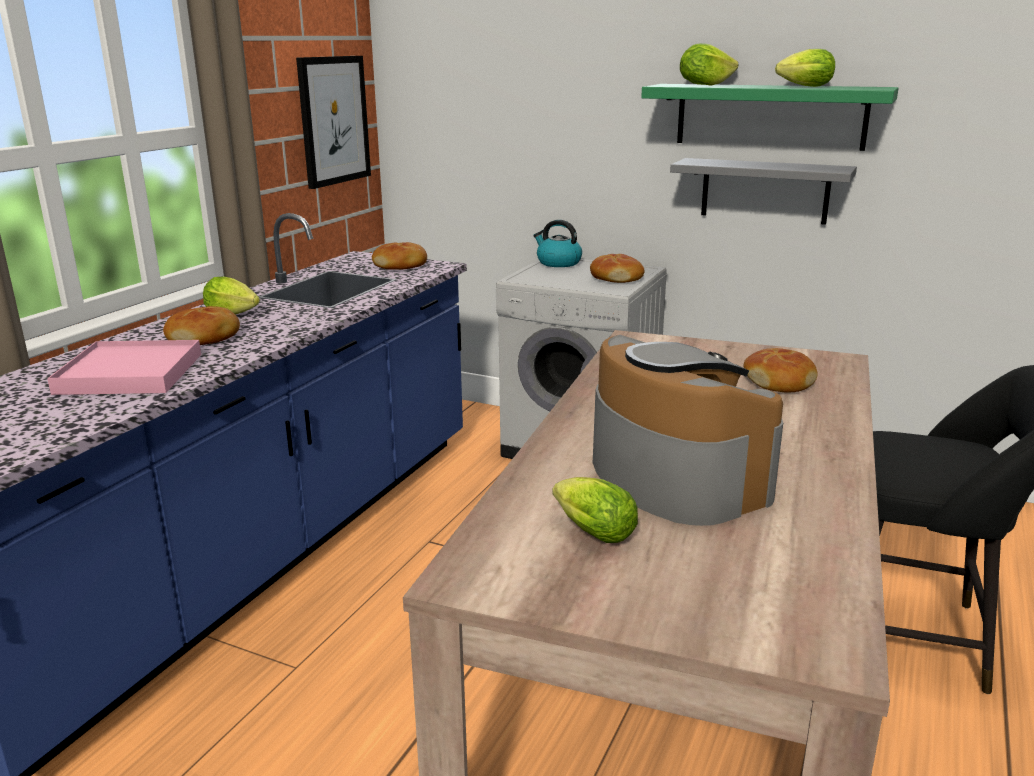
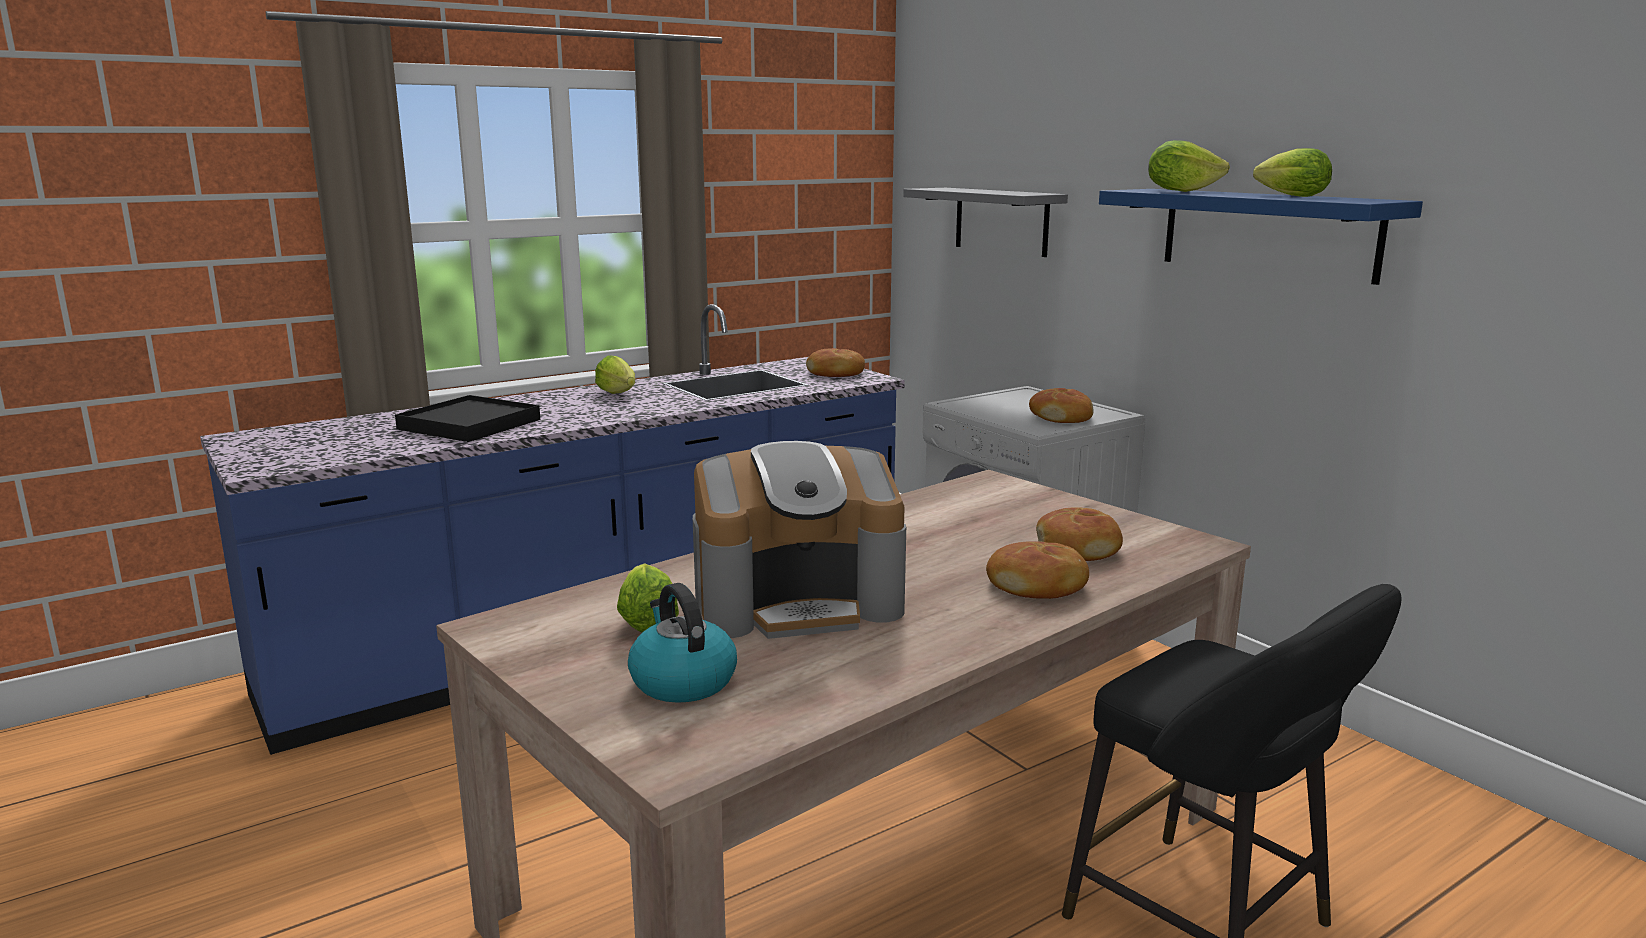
camera: 30 degrees right, 5 degrees down
(131, 373) = (470, 424): pink tray -> black tray
(205, 338) = (565, 408): bread -> bread (1038, 586)
(333, 120) = (826, 217): picture -> none
(558, 263) = (1024, 394): kettle -> kettle (682, 681)
(674, 477) = (798, 602): coffee machine -> coffee machine turned 75 degrees clockwise
(764, 191) = (1258, 329): grey shelf -> grey shelf (1001, 221)
(770, 116) = (1267, 233): green shelf -> blue shelf

